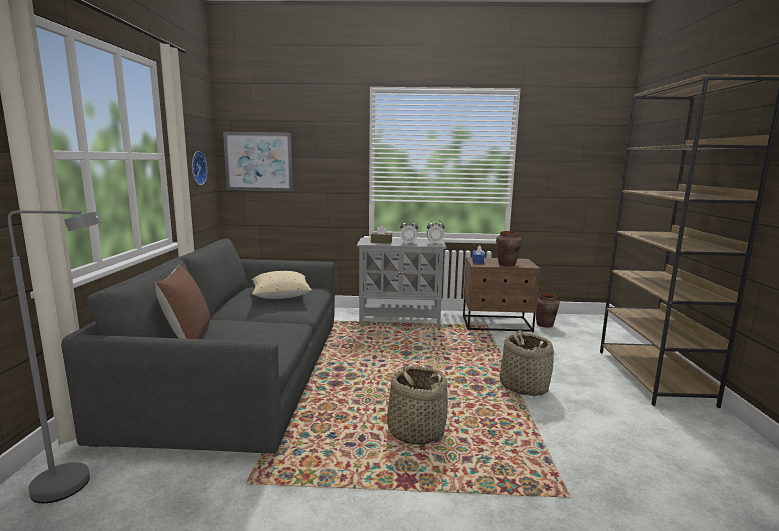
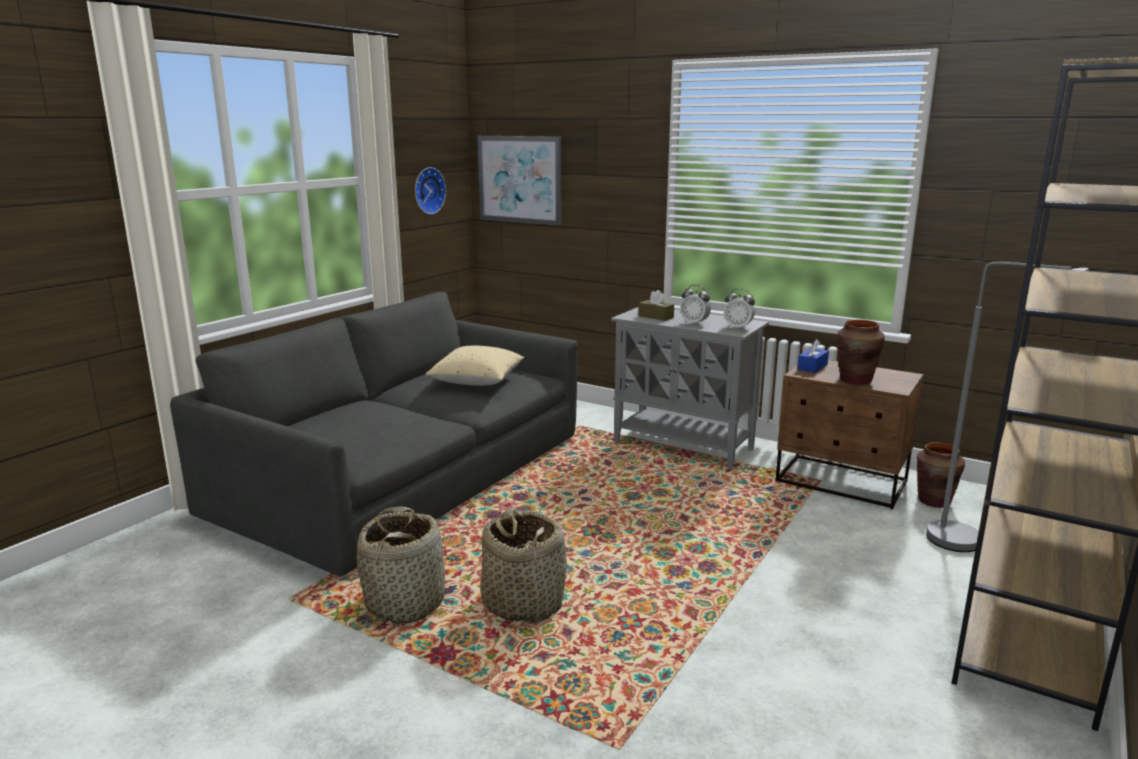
camera: 30 degrees right, 5 degrees up
(76, 484) = (161, 551): grey floor lamp -> grey floor lamp (969, 542)
(187, 337) = (312, 418): brown pillow -> none
(523, 386) = (754, 589): basket -> basket (406, 602)

